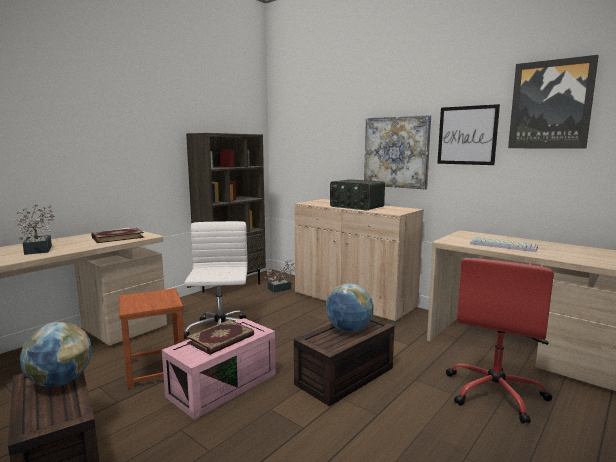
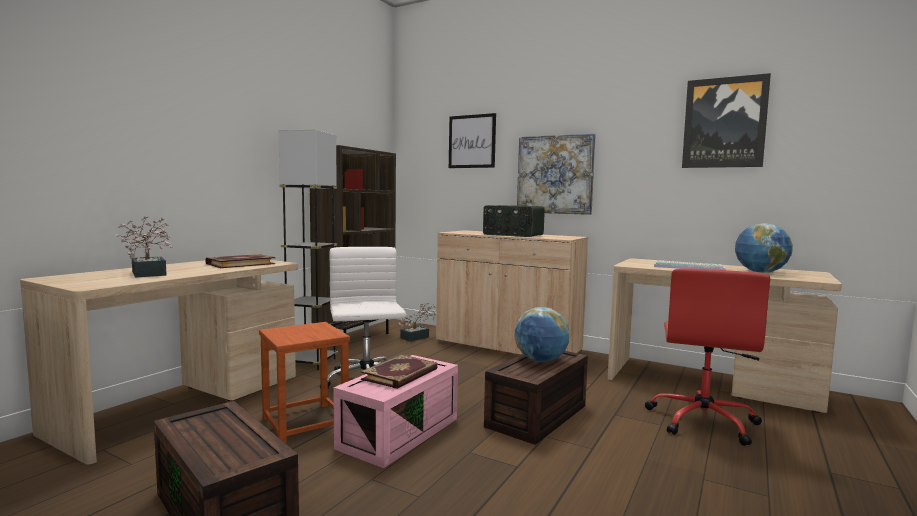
camera: 10 degrees left, 5 degrees down
(60, 381) = (224, 422): globe -> globe (760, 272)
(187, 311) = (311, 362): none -> grey floor lamp
(467, 135) = (636, 155): picture -> picture (472, 141)

